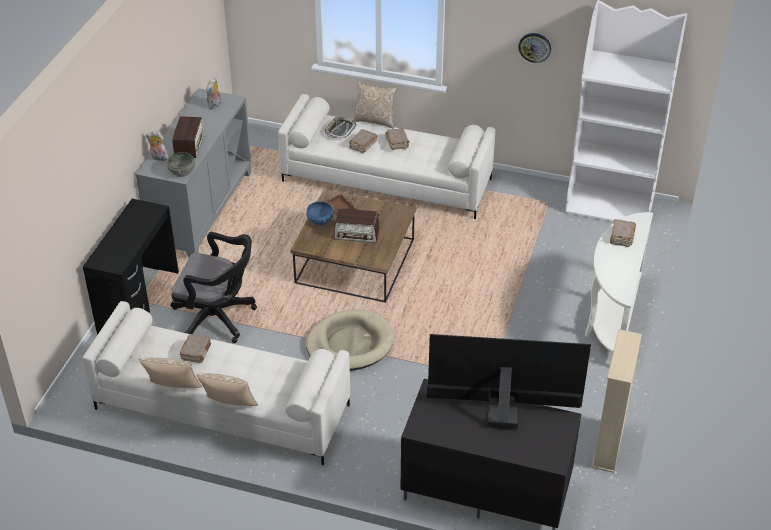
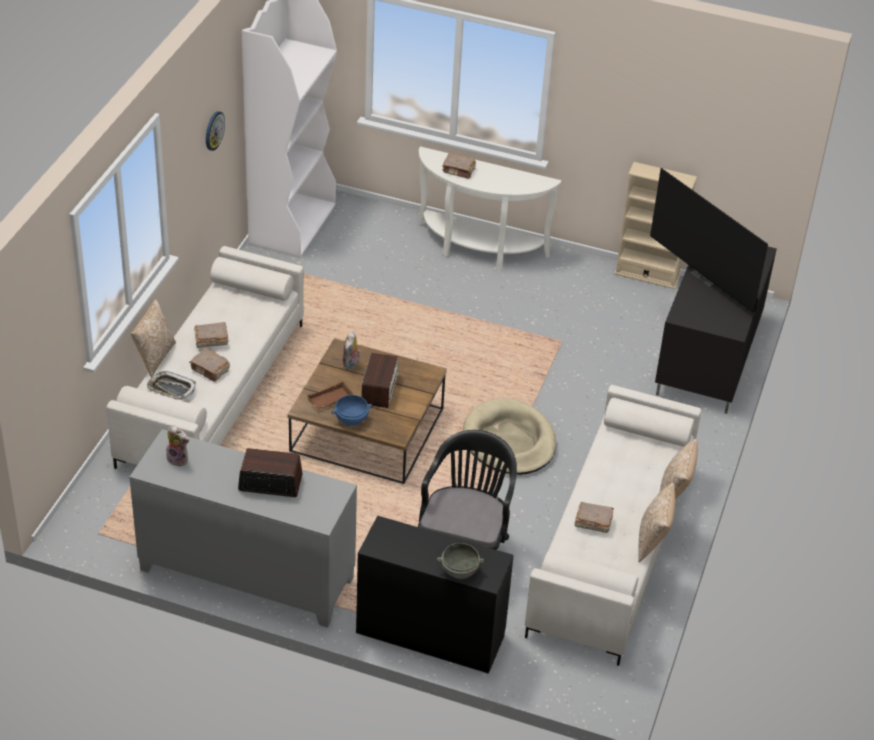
camera: 90 degrees left, 0 degrees up
(158, 158) = (295, 513): plush toy -> plush toy (351, 364)
(182, 172) = (330, 488): grey bowl -> grey bowl (459, 570)
(502, 413) = (706, 276): television -> television turned 45 degrees counterclockwise

